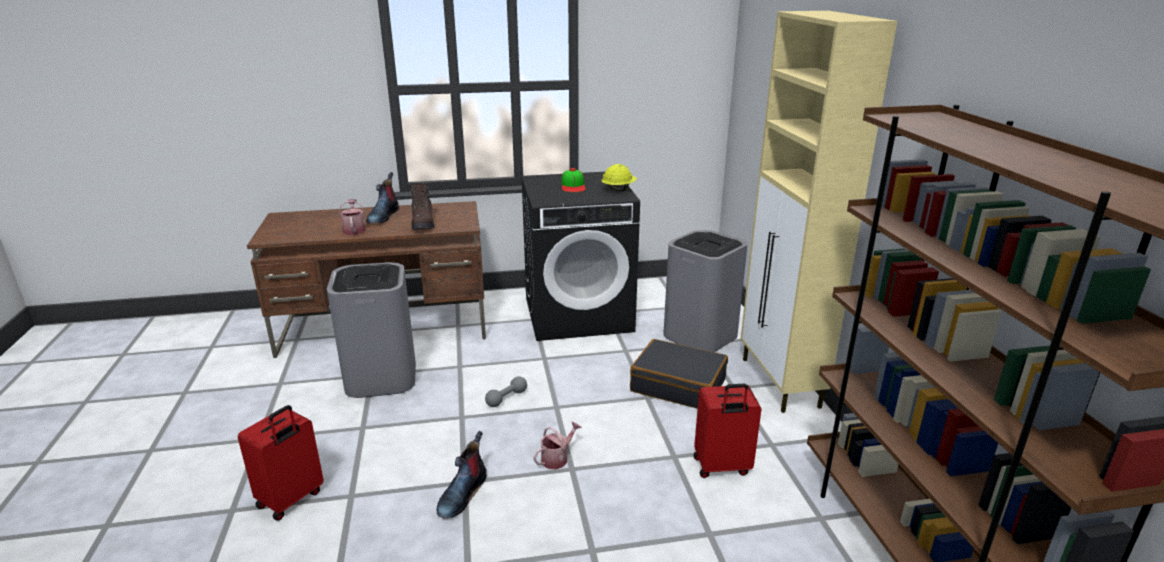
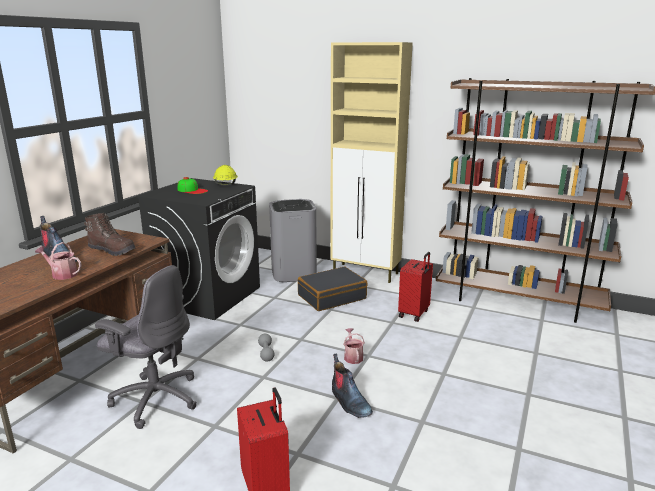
camera: 55 degrees left, 5 degrees down
(380, 378) = (155, 398): grey trash can -> grey office chair

